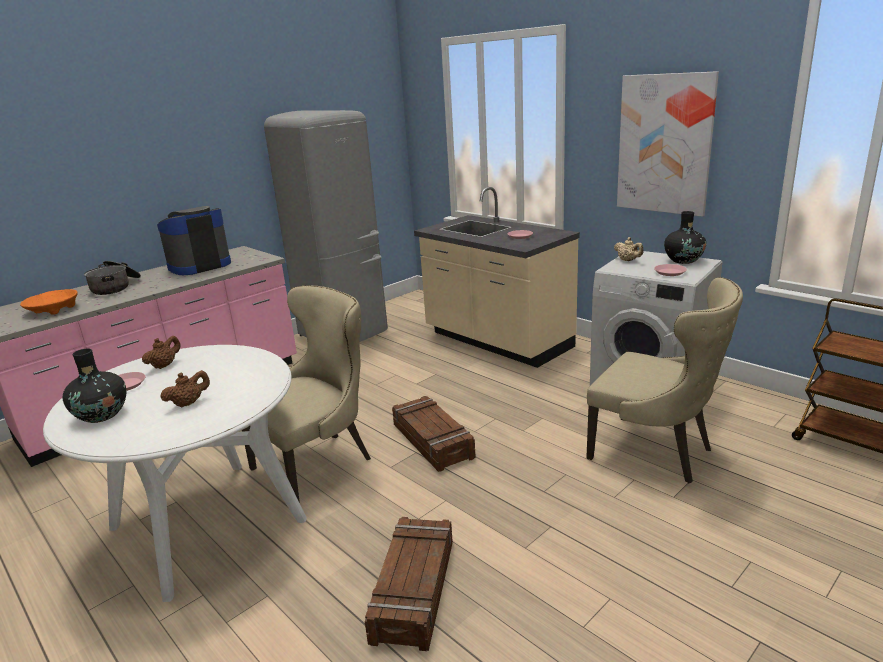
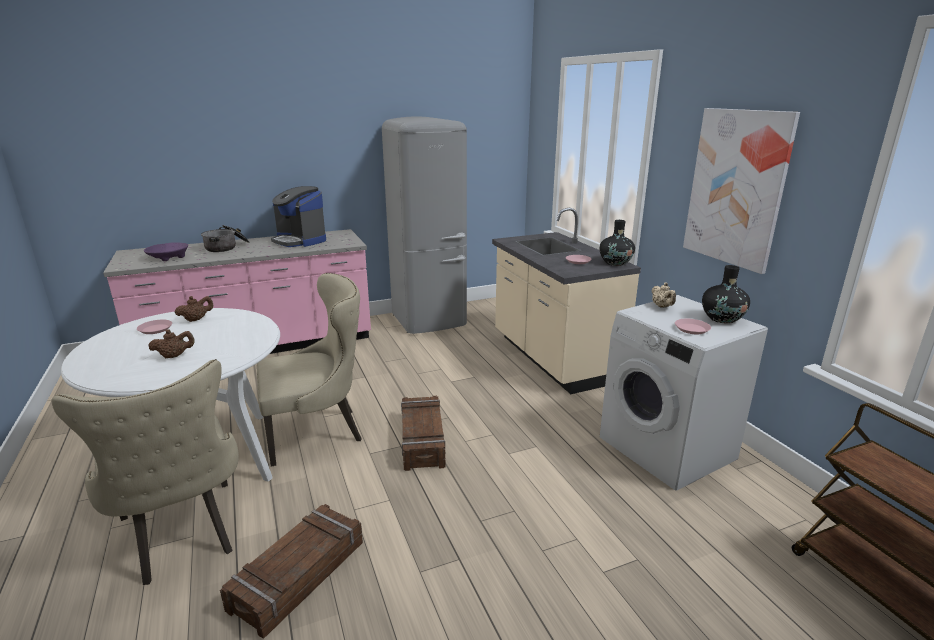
camera: 20 degrees right, 0 degrees up
(53, 310) = (168, 257): orange bowl -> purple bowl
(102, 415) = (114, 350): black vase -> black vase (615, 263)
(199, 266) = (300, 240): coffee machine -> coffee machine turned 120 degrees counterclockwise
(656, 452) = (622, 516): beige chair -> beige chair (183, 534)

